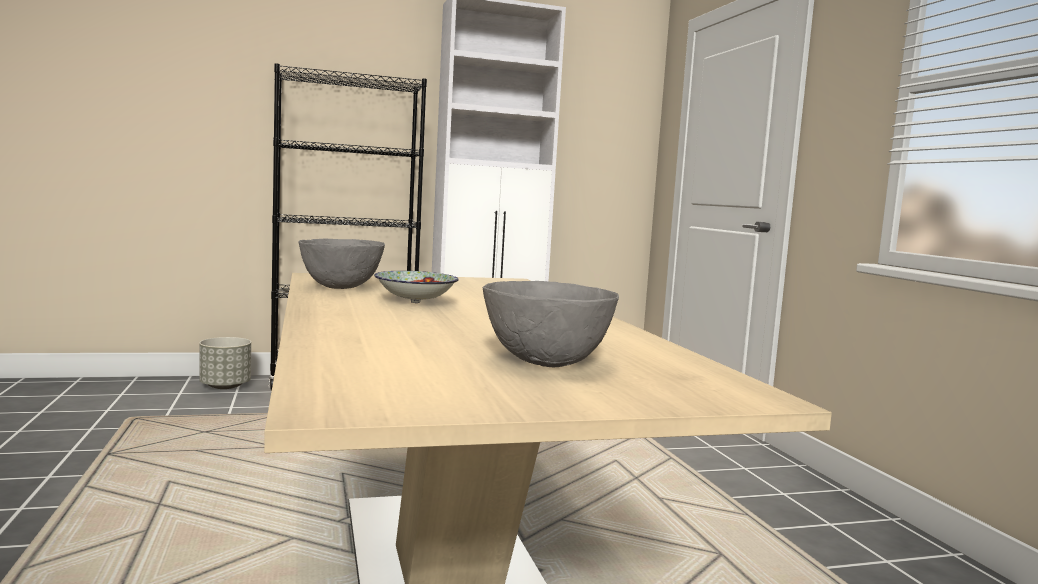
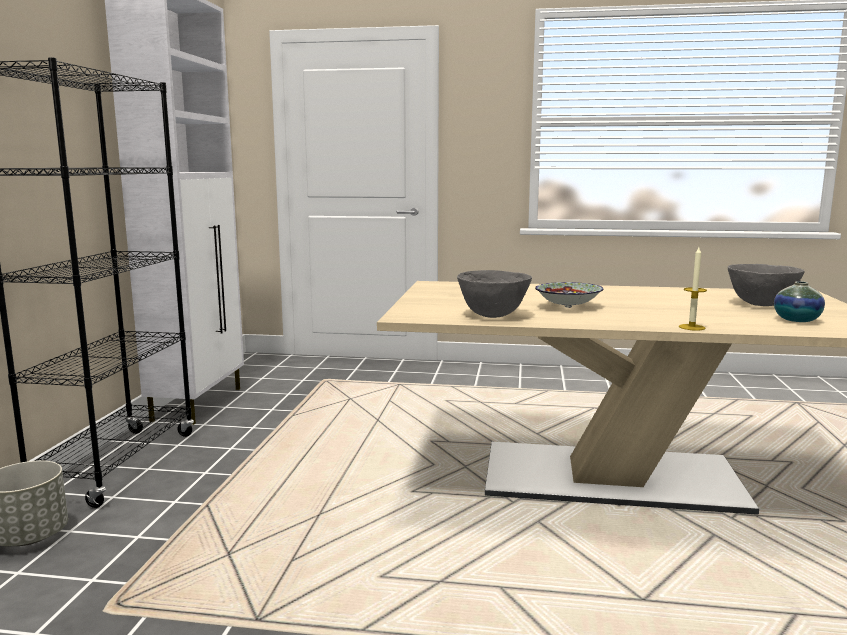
camera: 65 degrees left, 5 degrees up
(313, 327) = (691, 327): none -> candle
(411, 369) = (796, 320): none -> vase

